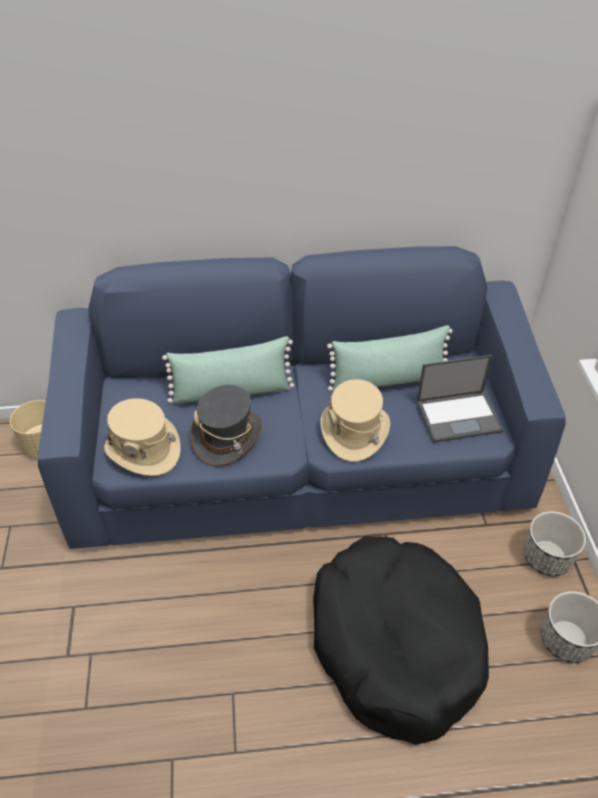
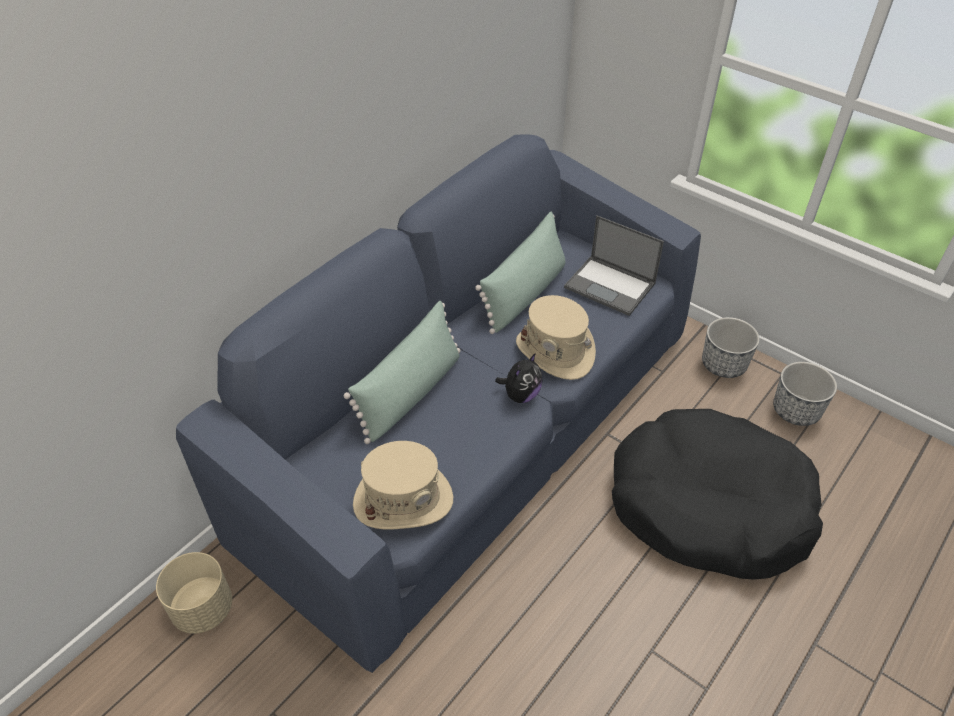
camera: 45 degrees left, 0 degrees up
(227, 437) = (461, 432): grey hat -> none
(294, 442) = (520, 395): none -> plush toy
(459, 416) = (611, 285): laptop -> laptop turned 90 degrees clockwise

